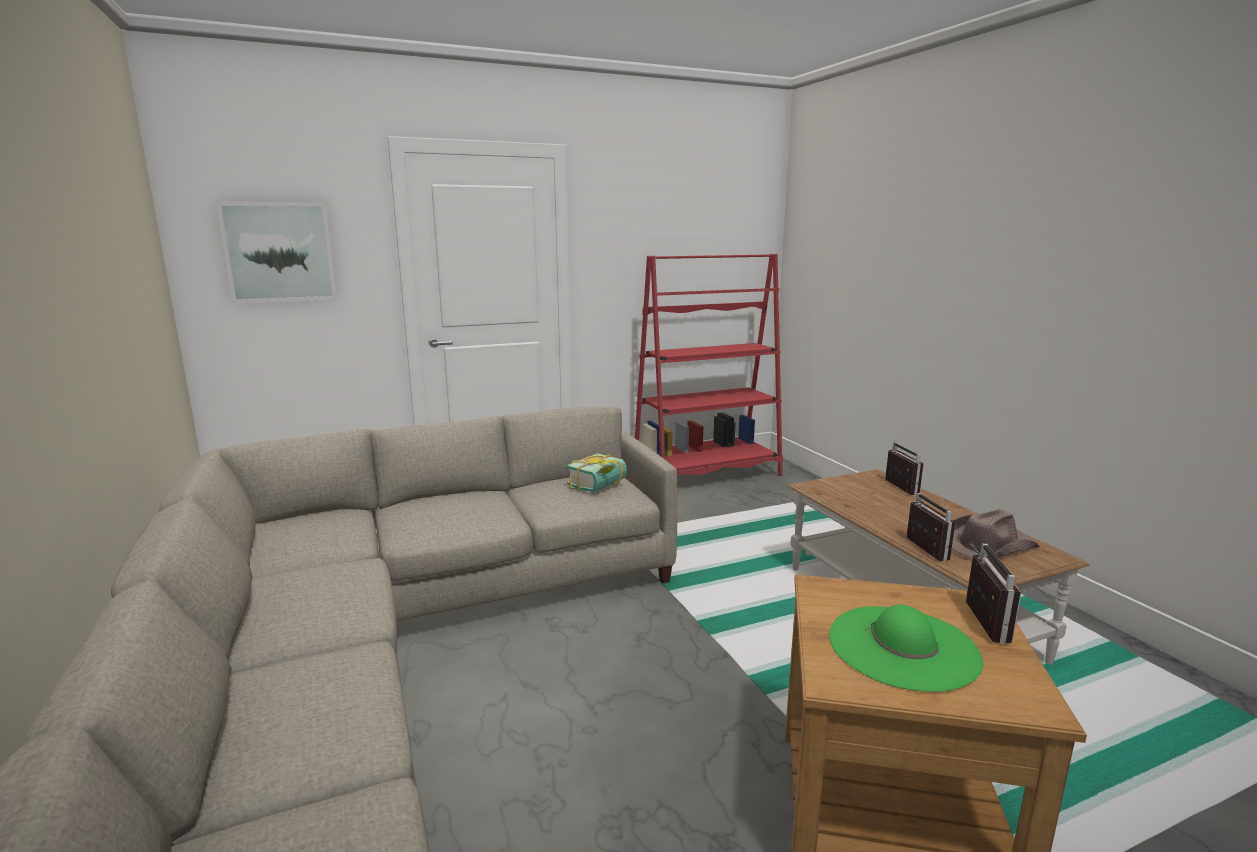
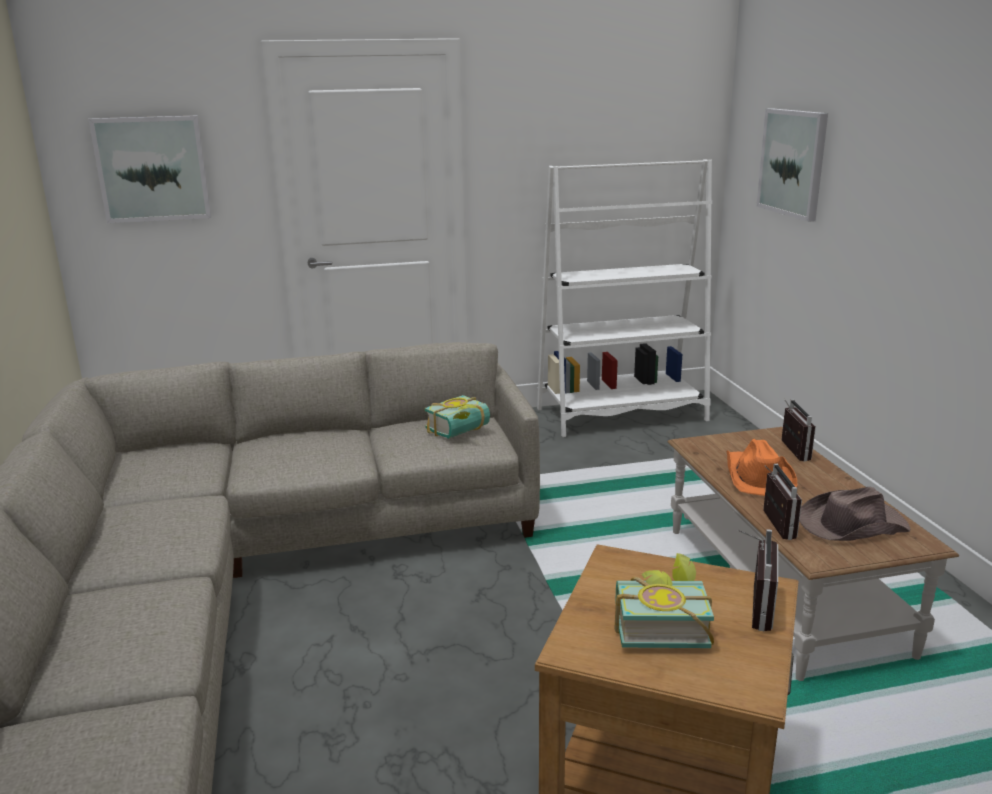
camera: 10 degrees right, 5 degrees up
(707, 474) = (621, 415): red bookcase -> white bookcase
(851, 252) = (793, 163): none -> picture
(883, 510) = (757, 477): none -> orange hat
(903, 647) = (659, 625): green hat -> book

